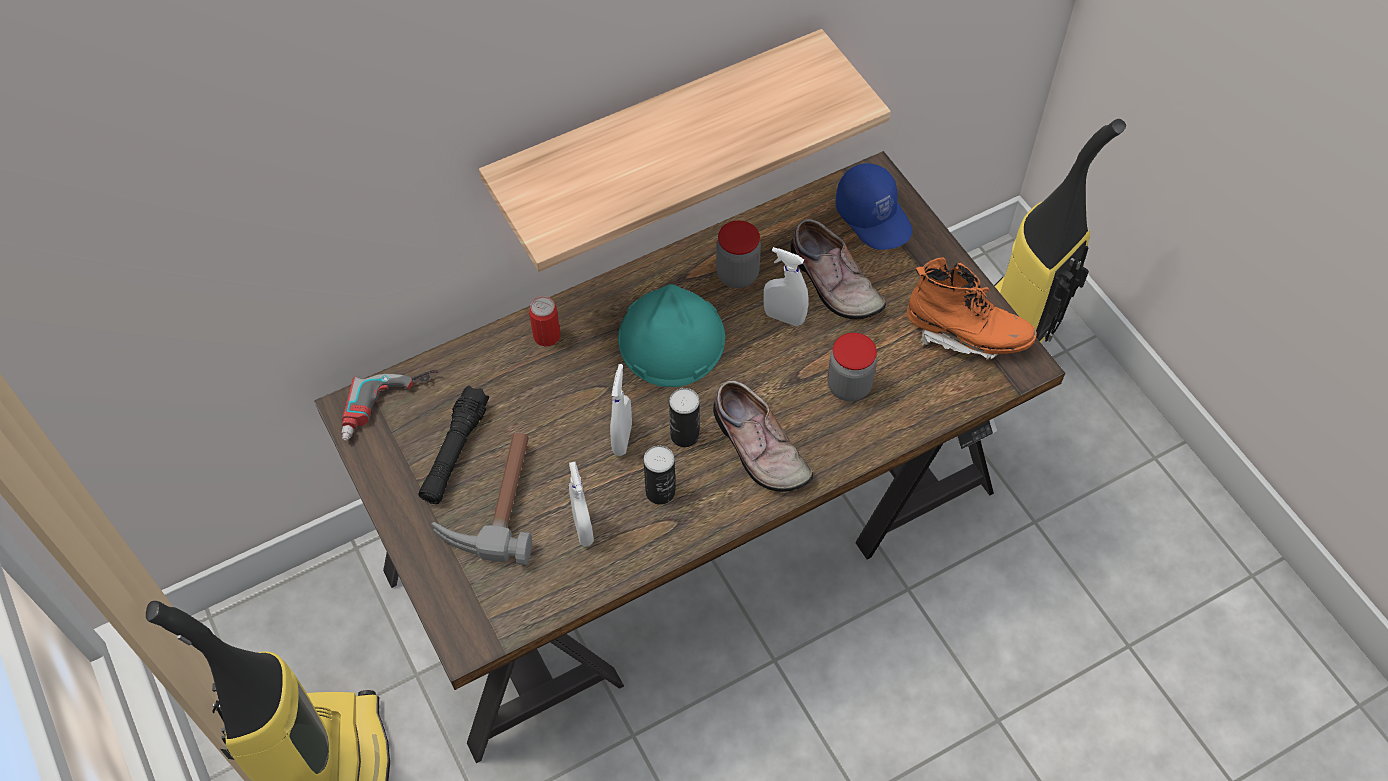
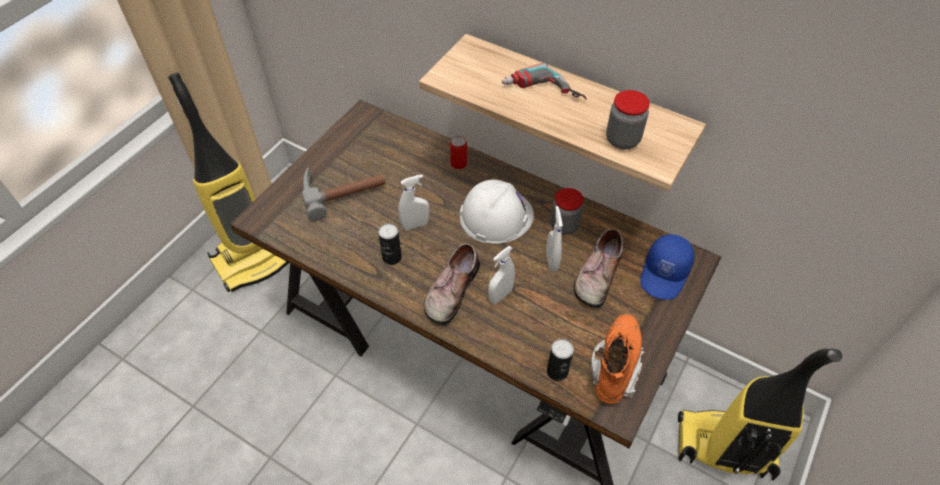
camera: 60 degrees right, 5 degrees down
(390, 409) = (372, 127): power drill -> power drill (542, 93)
(455, 452) = (363, 162): black flashlight -> none
(583, 528) = (348, 234): white spray bottle -> white spray bottle (500, 295)
(671, 339) = (496, 216): turquoise hard hat -> white hard hat
(684, 435) = (436, 251): can -> can (557, 371)
(849, 386) = (526, 317): jar -> jar (622, 140)
(966, 334) = (615, 366): orange boot -> orange boot turned 150 degrees counterclockwise

